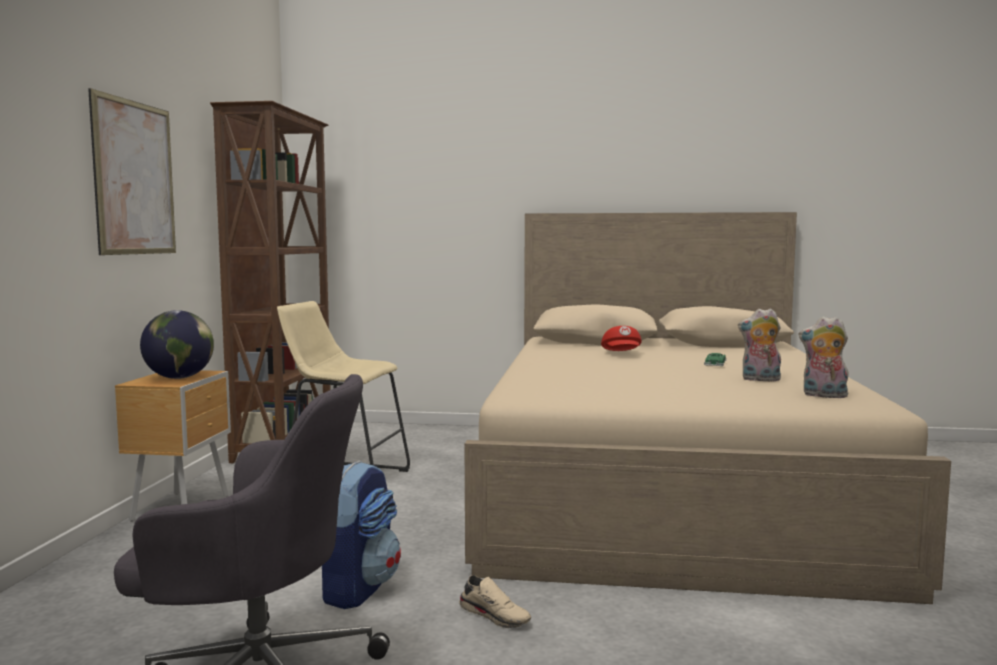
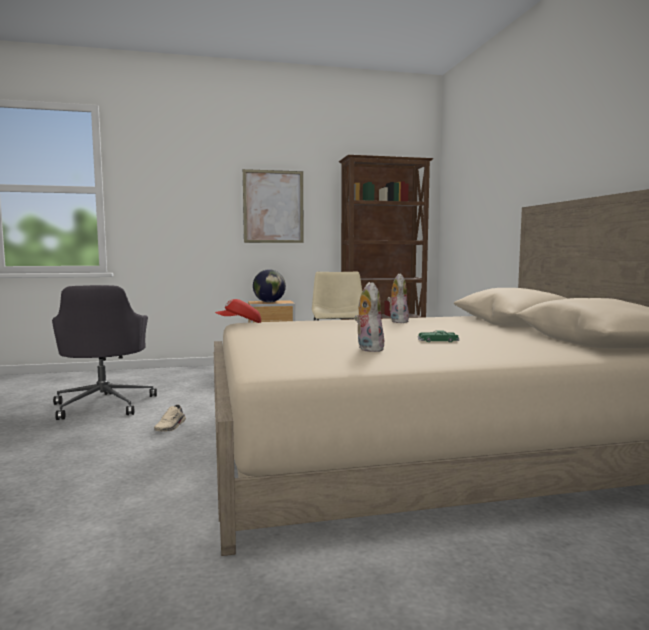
camera: 70 degrees right, 0 degrees up
(357, 588) = (195, 402): backpack -> none
(622, 354) = (448, 327): red cap -> red cap (239, 323)
(823, 396) = (306, 359): plush toy -> plush toy (397, 321)

